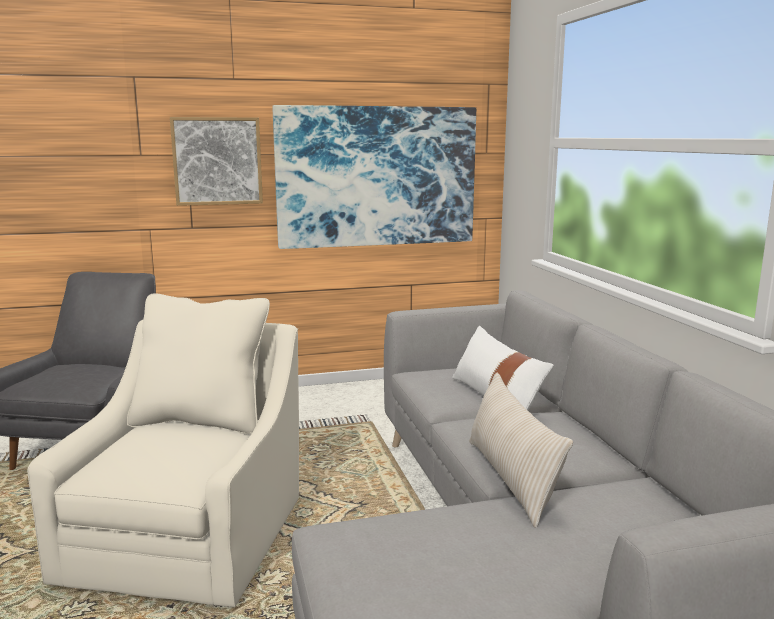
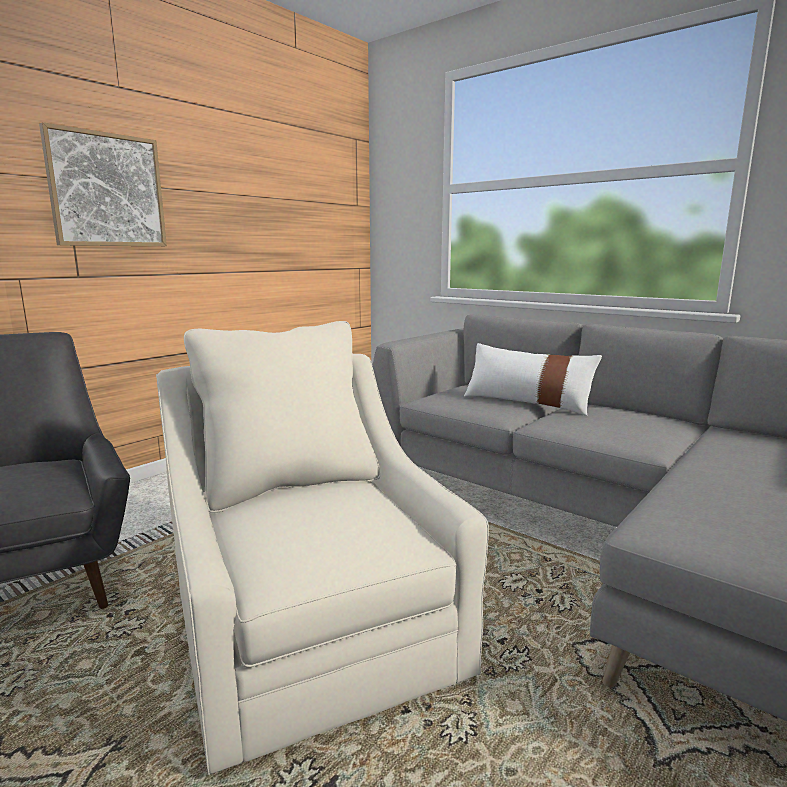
camera: 35 degrees left, 0 degrees up
(377, 176) = (274, 222): picture -> none
(511, 478) = (661, 449): beige pillow -> none

